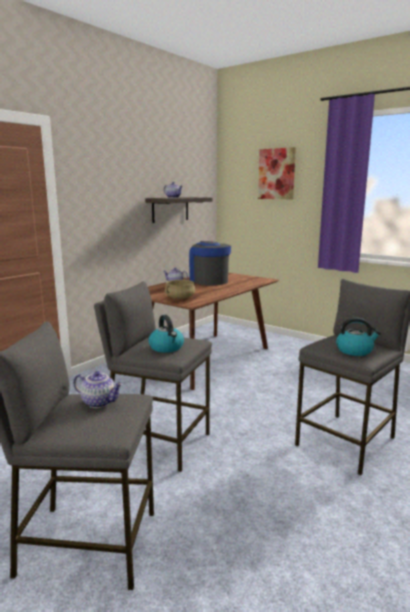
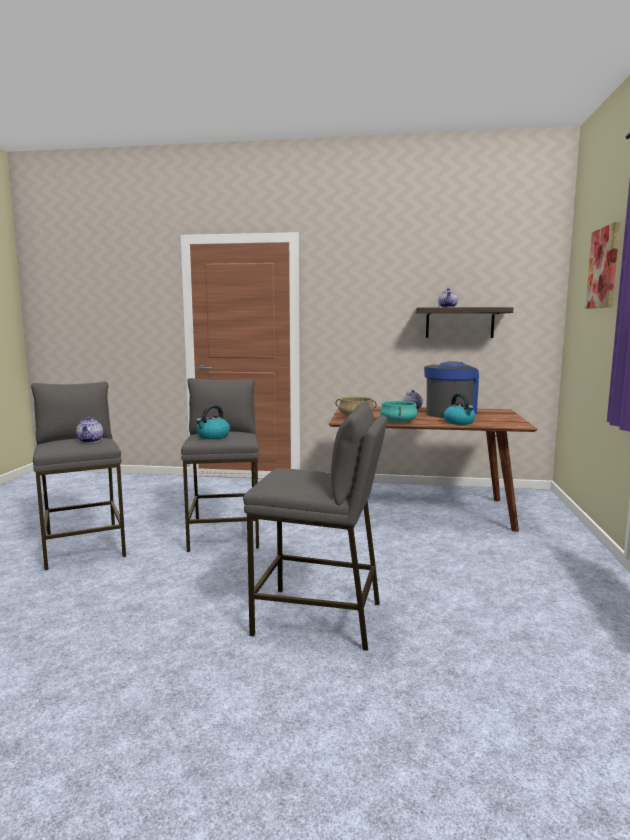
camera: 60 degrees right, 5 degrees down
(218, 294) = (398, 422): none -> turquoise cooking pot
(355, 350) = (286, 481): kettle -> kettle (459, 422)

